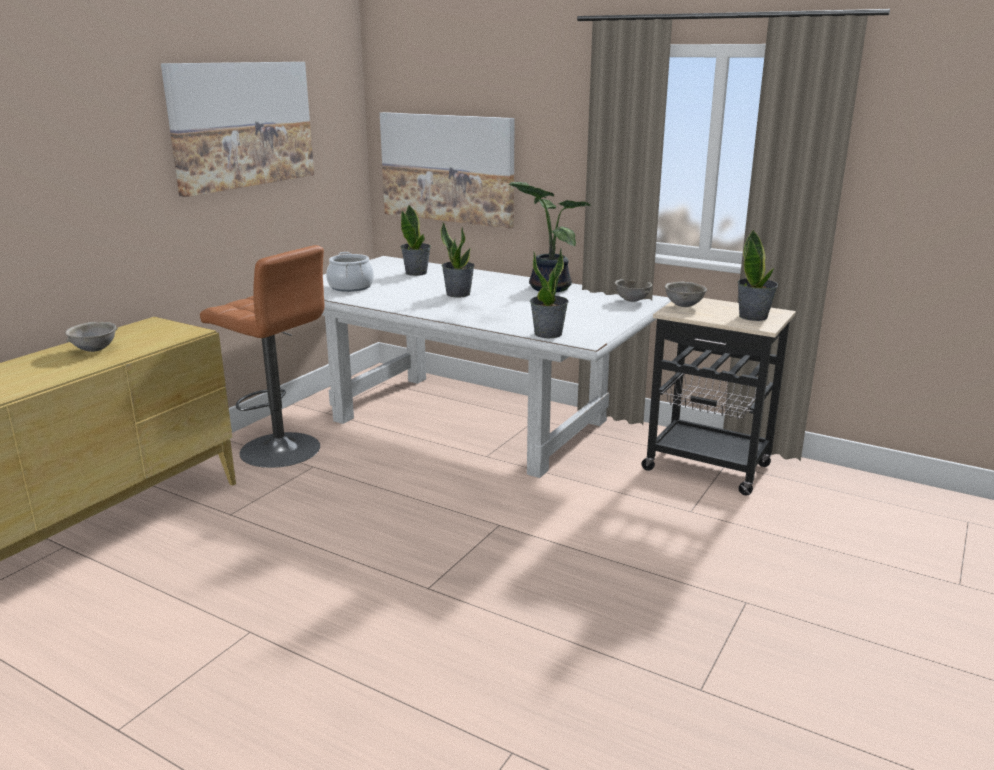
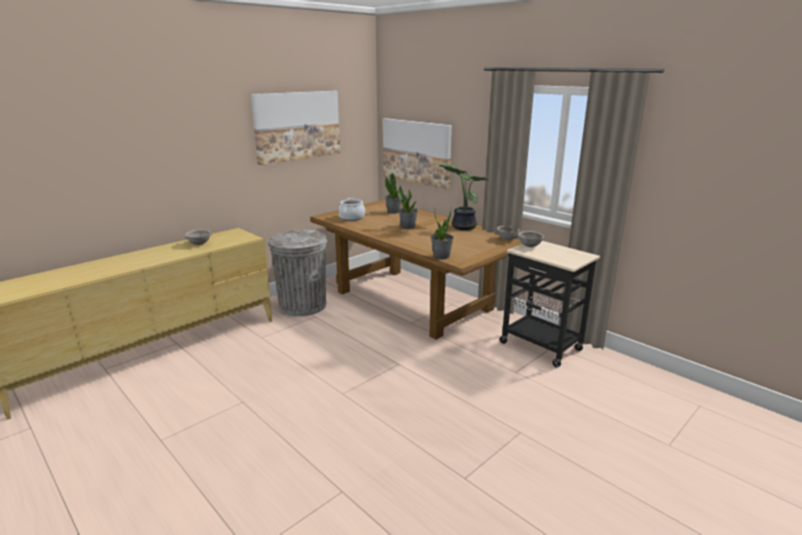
camera: 15 degrees right, 0 degrees up
(280, 450) = (302, 305): brown stool -> grey trash can
(469, 420) = (412, 300): white dining table -> brown dining table
(753, 316) = (568, 257): potted plant -> none

